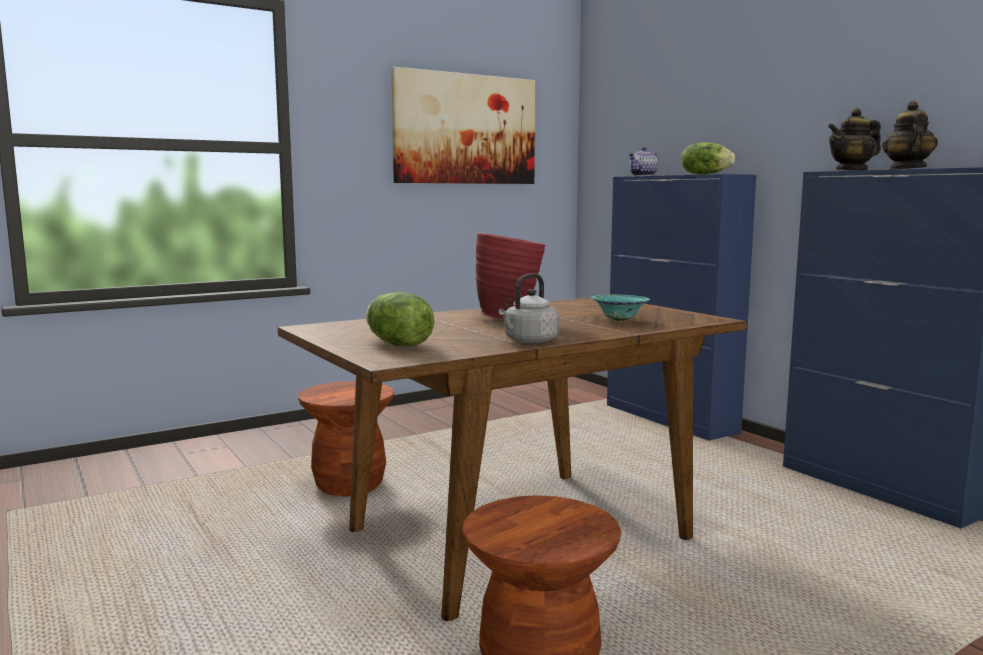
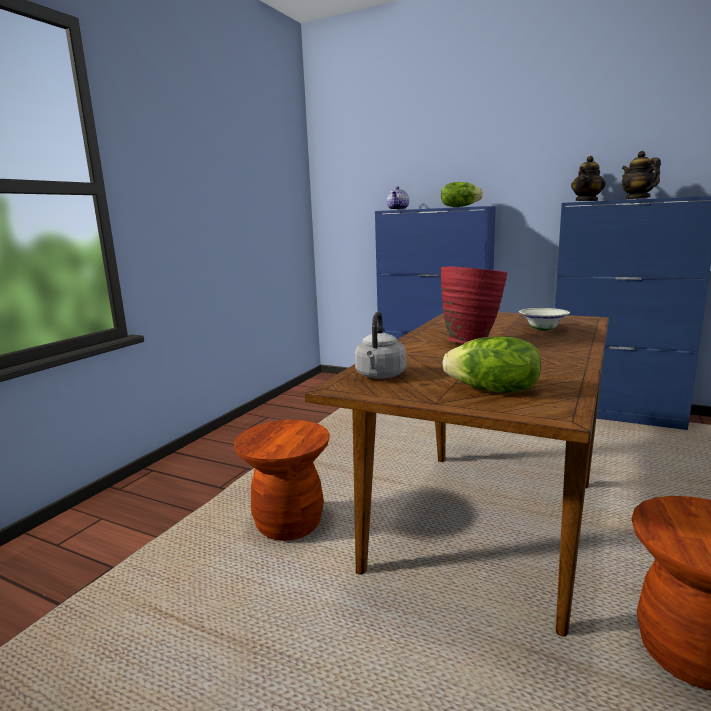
camera: 30 degrees left, 5 degrees up
(465, 129) = (242, 171): picture -> none
(529, 341) = (568, 363): grey kettle -> grey kettle (380, 376)
(619, 320) = (543, 330): turquoise bowl -> white bowl

